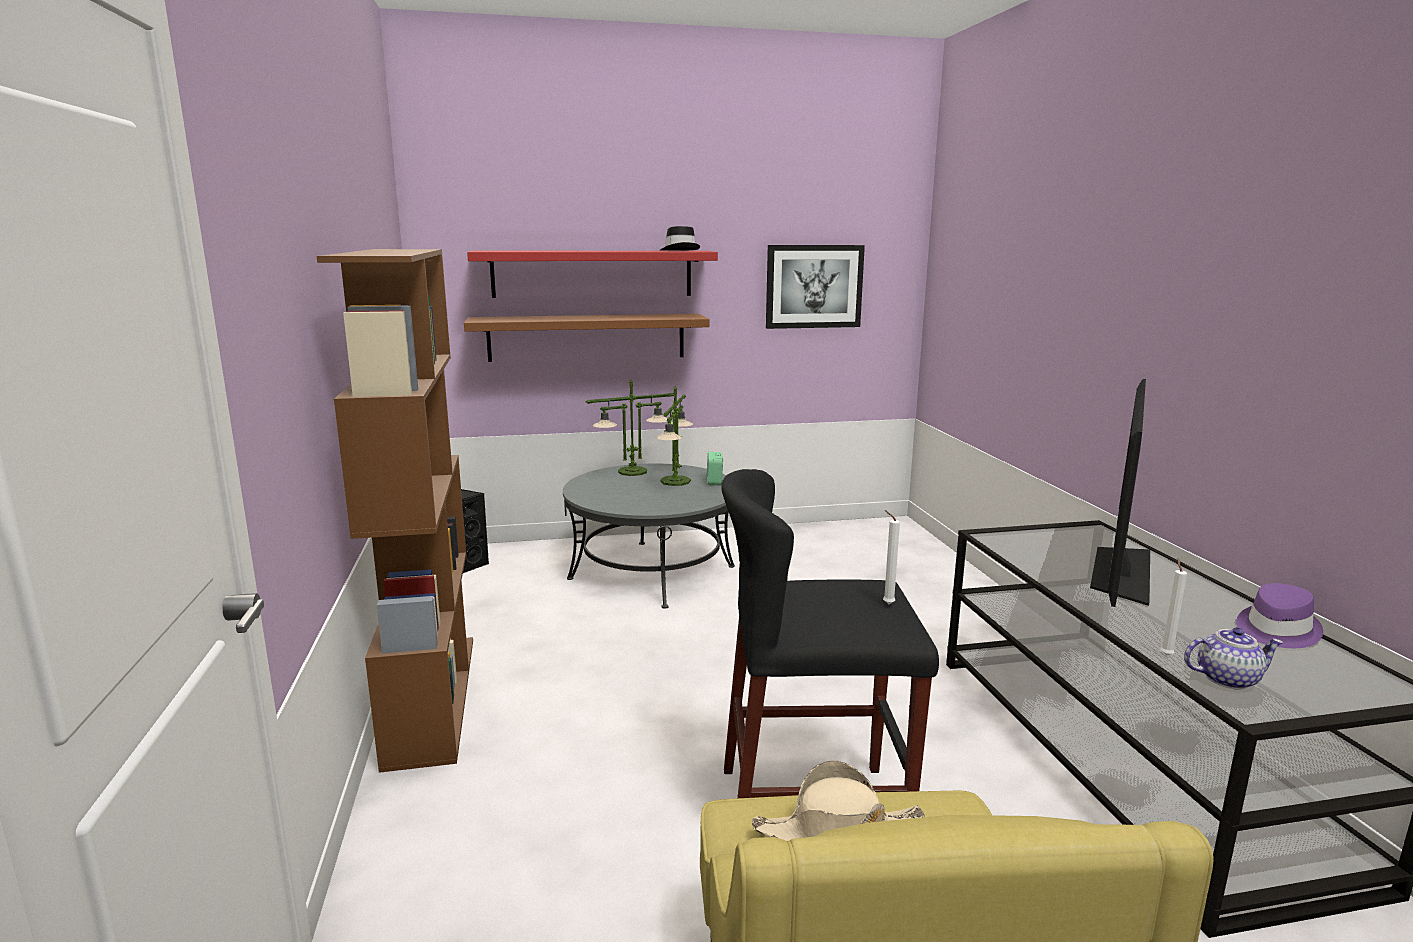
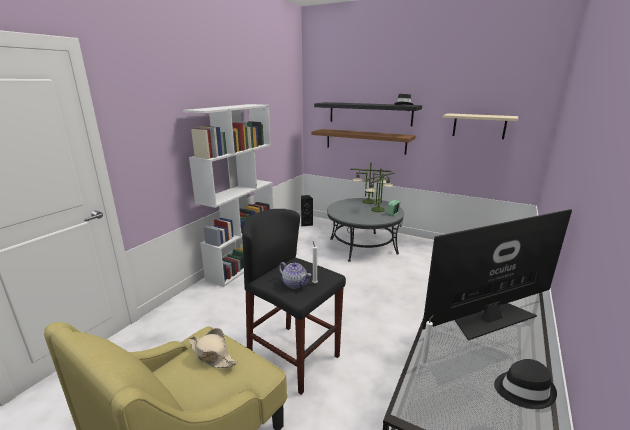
camera: 40 degrees right, 5 degrees up
(431, 697) = (243, 264): brown bookcase -> white bookcase
(592, 273) = (369, 113): red shelf -> black shelf
(814, 286) = (479, 126): picture -> beige shelf
(1227, 679) = (431, 392): teapot -> teapot (295, 284)
(1275, 630) = (523, 389): purple hat -> black hat

